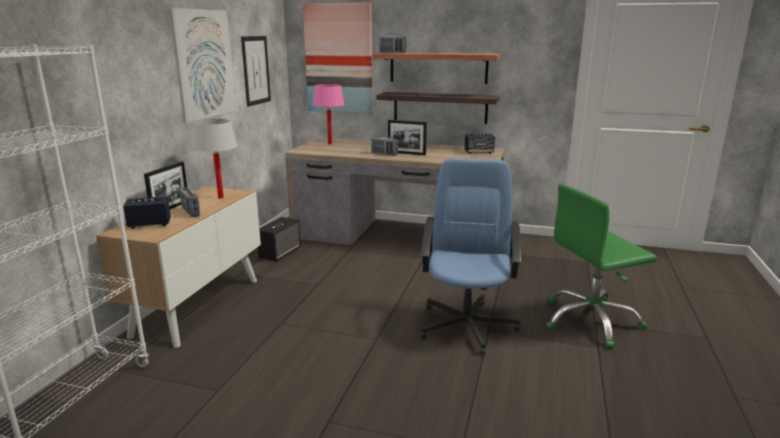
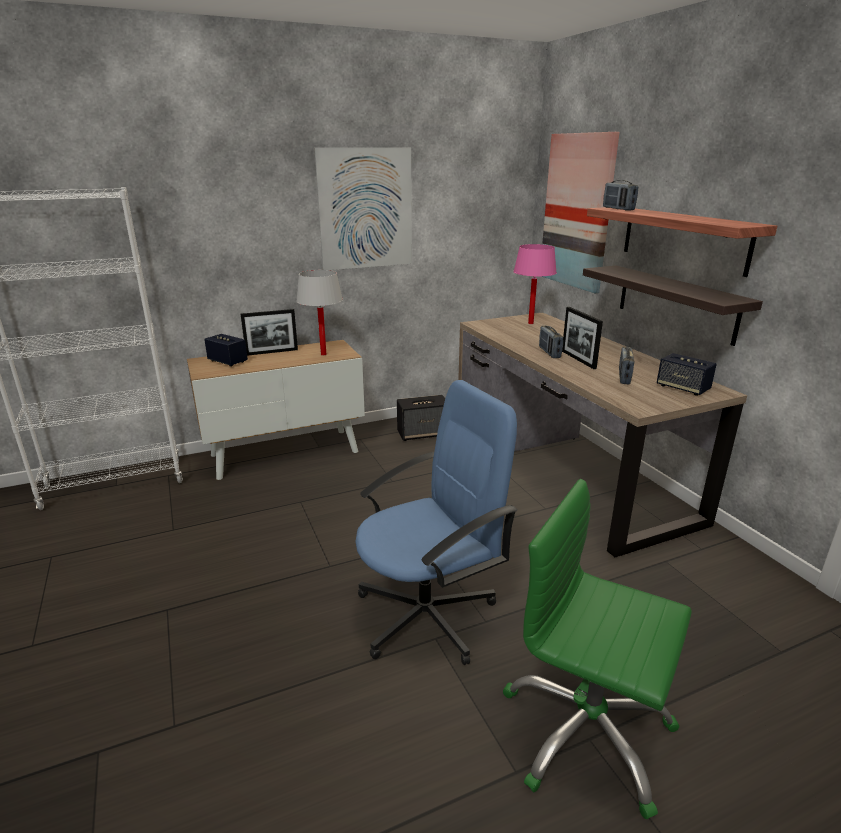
camera: 50 degrees right, 5 degrees up
(190, 212) = (272, 361): radio -> radio (624, 377)
(256, 70) = (462, 219): picture -> none

